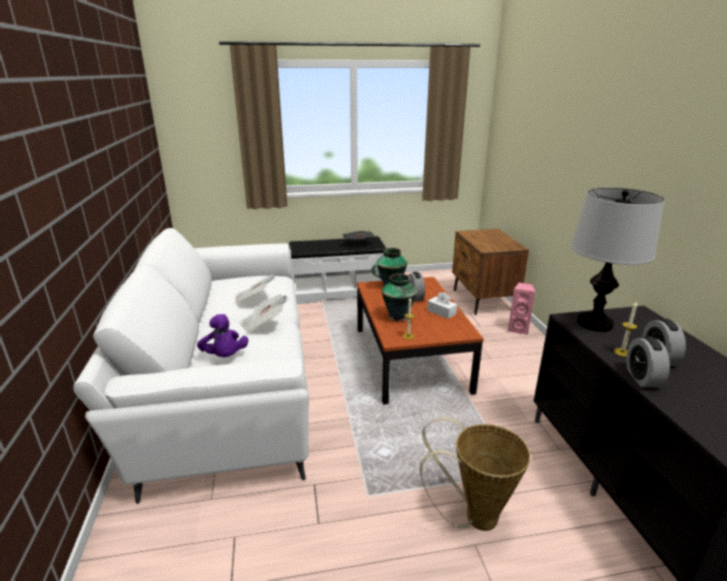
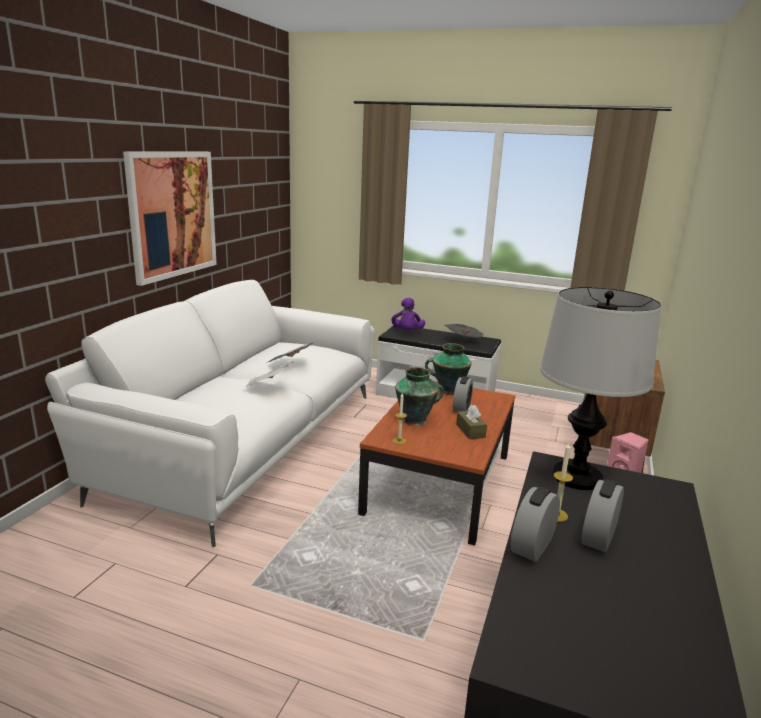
camera: 30 degrees right, 5 degrees down
(105, 176) = (173, 214): none -> picture
(225, 356) = (204, 402): purple plush toy -> purple plush toy (407, 332)
(441, 312) = (470, 431): white tissue box -> brown tissue box
(473, 517) = (327, 655): basket -> none

